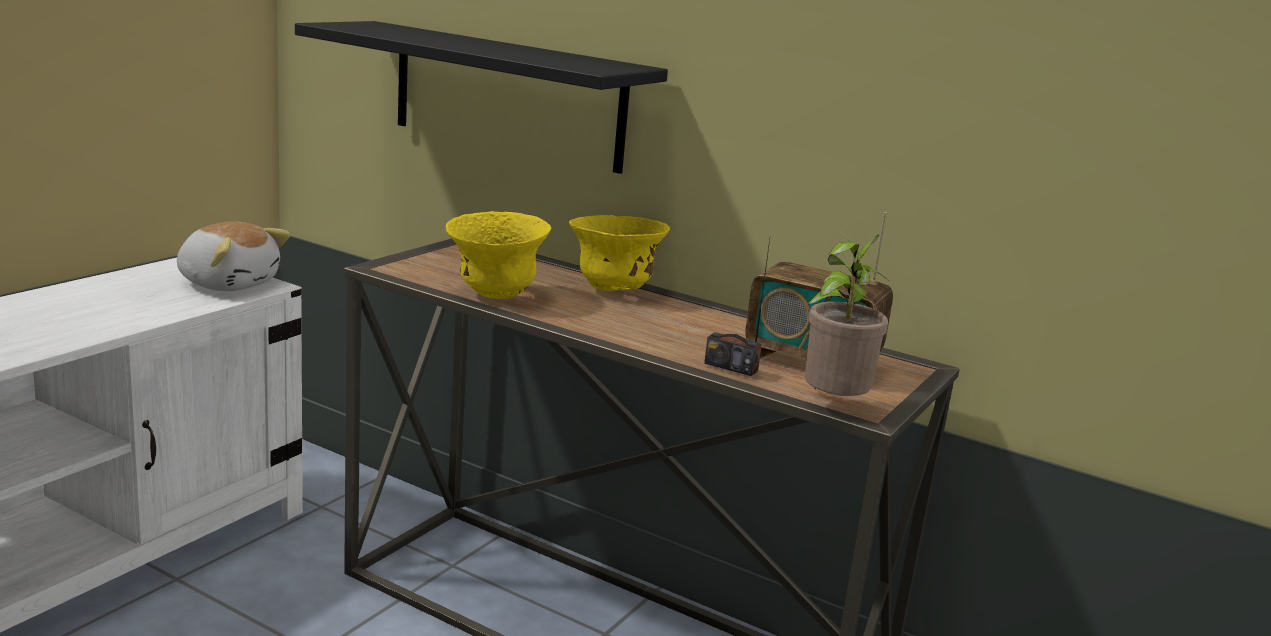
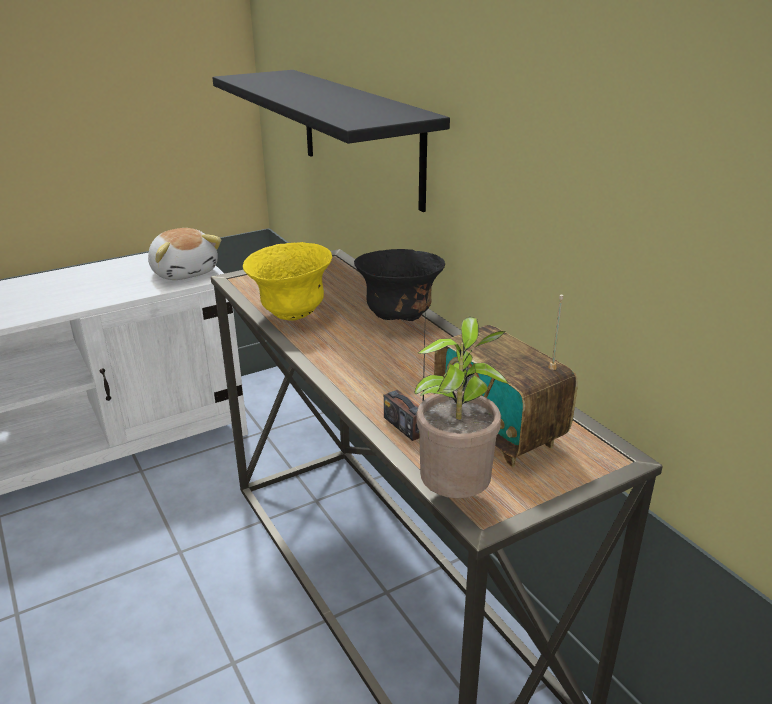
camera: 30 degrees right, 10 degrees up
(613, 288) = (398, 317): yellow bowl -> black bowl

